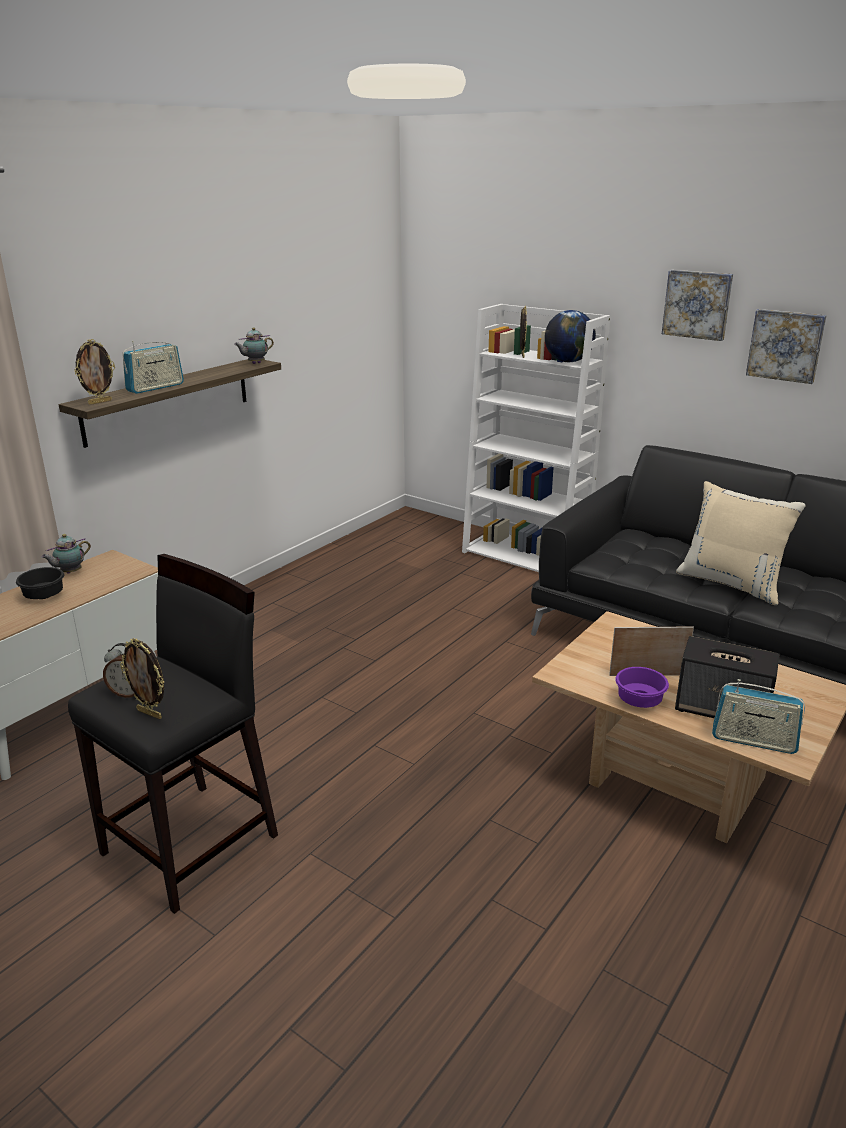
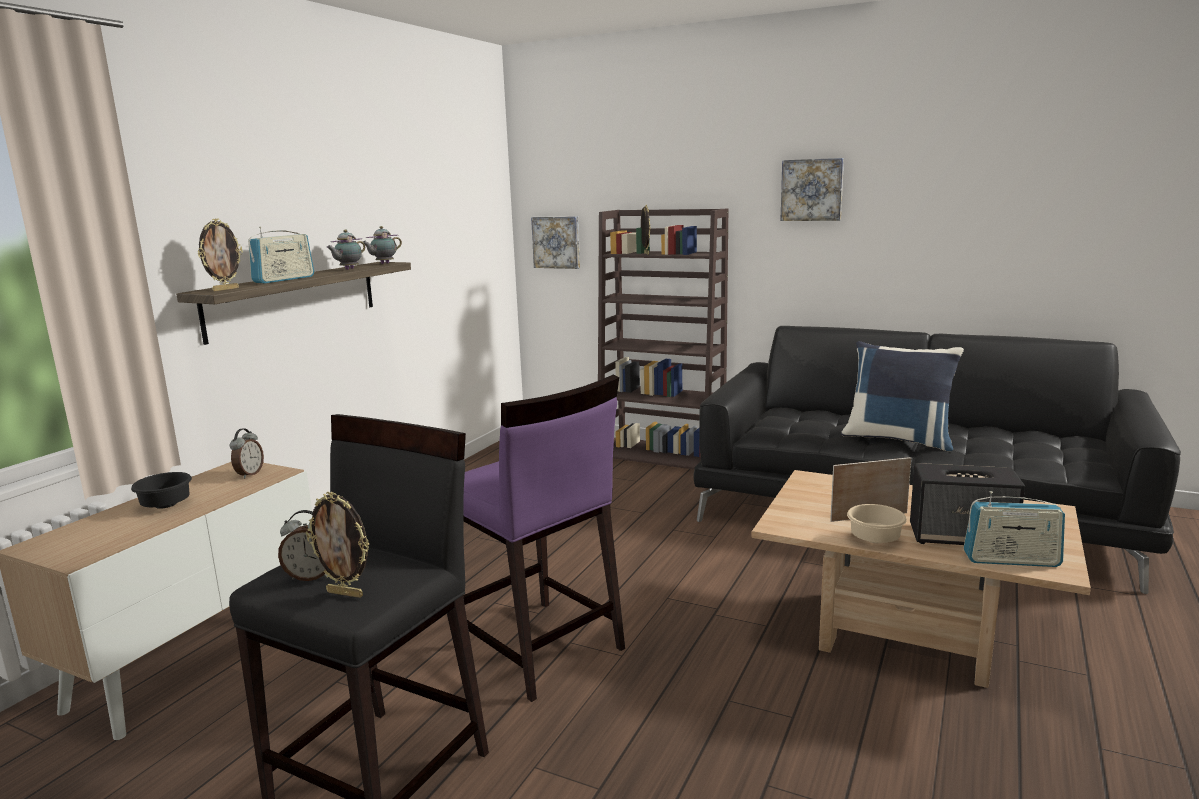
camera: 10 degrees left, 10 degrees down
(70, 572) = (193, 482): teapot -> teapot (348, 269)
(116, 569) = (249, 474): none -> alarm clock
(346, 747) = (539, 649): none -> purple stool
(526, 556) = (663, 456): white bookcase -> brown bookcase
(568, 361) = (693, 254): globe -> none
(641, 701) = (876, 539): purple bowl -> beige bowl
(731, 583) = (898, 439): beige pillow -> blue pillow
(786, 345) = (901, 218): picture -> picture (557, 242)

